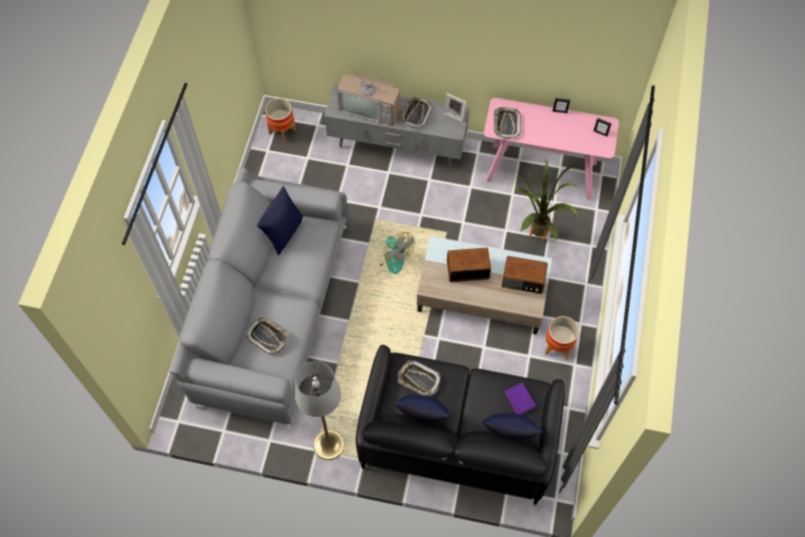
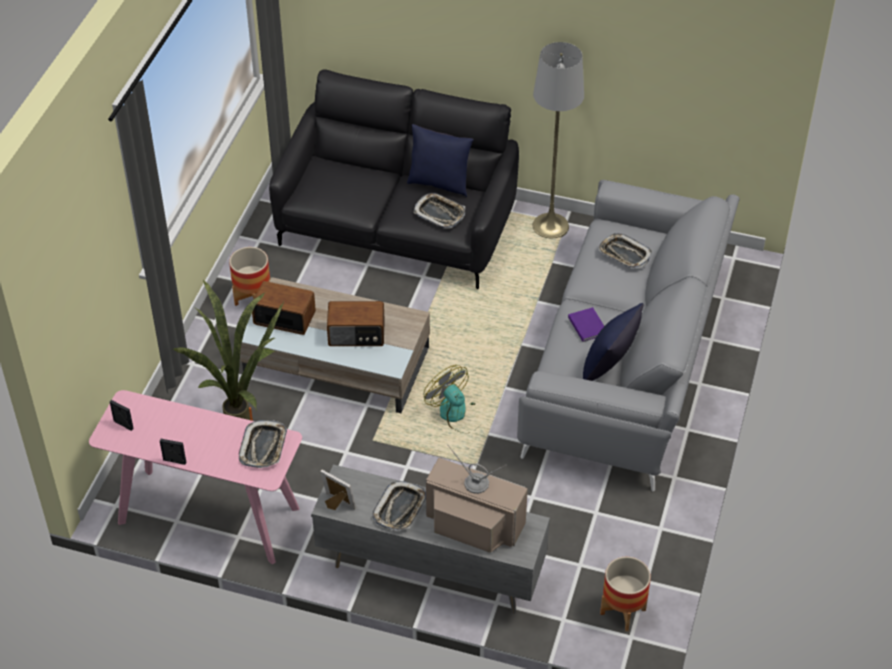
camera: 175 degrees left, 15 degrees down
(509, 435) = (343, 163): blue pillow -> none
(519, 400) = (323, 188): purple book -> purple book (587, 325)

